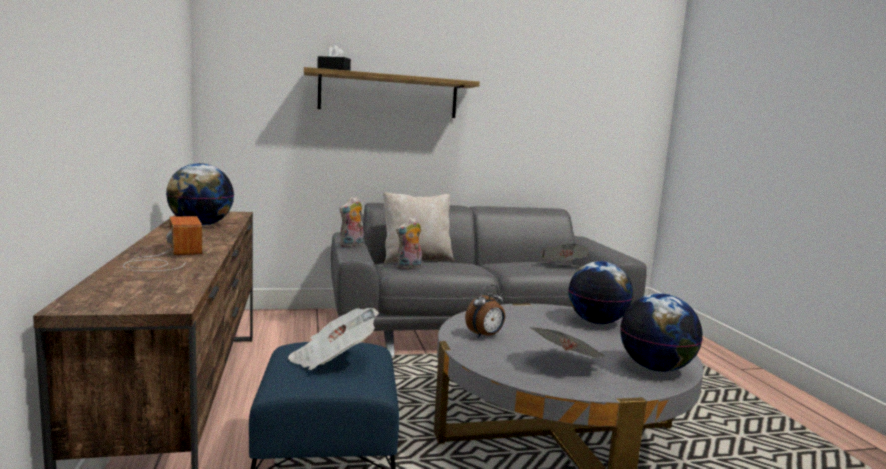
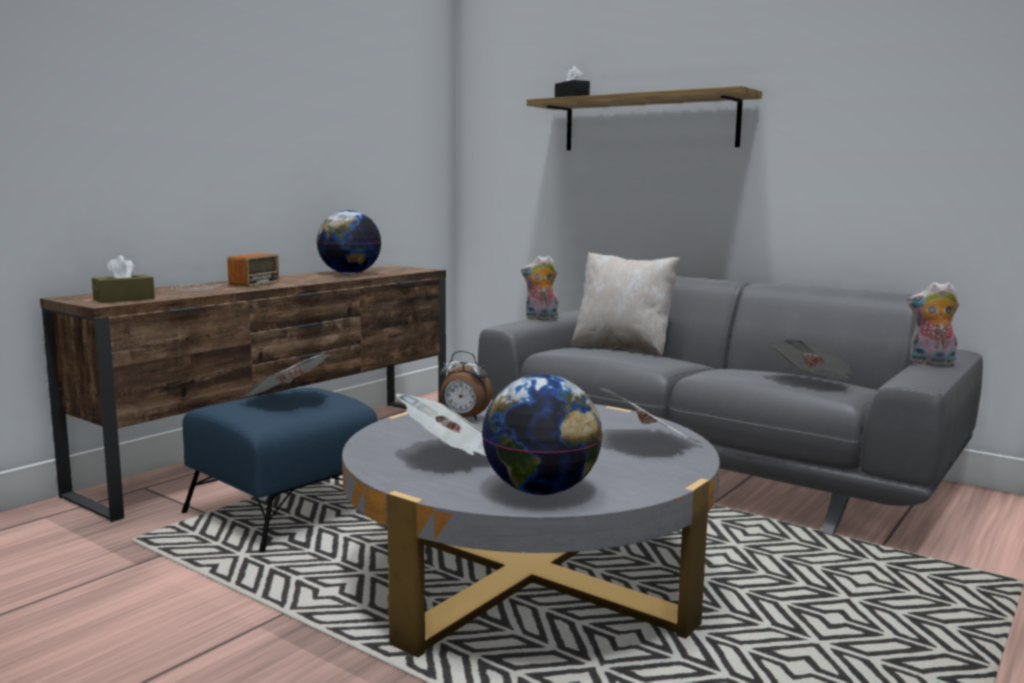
camera: 50 degrees right, 0 degrees up
(160, 294) = (124, 299): none -> brown tissue box
(409, 267) = (574, 351): plush toy -> plush toy (930, 364)
(597, 322) = (649, 443): globe -> newspaper

